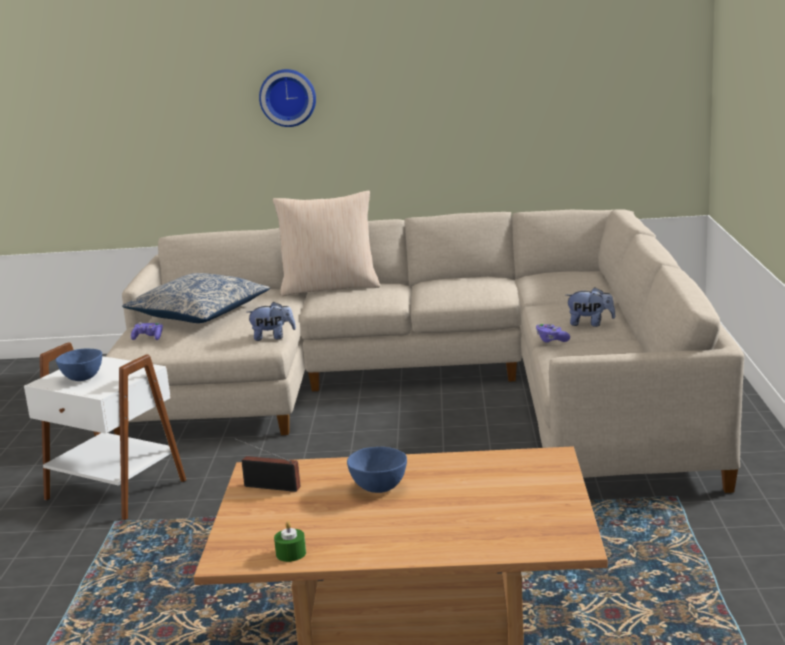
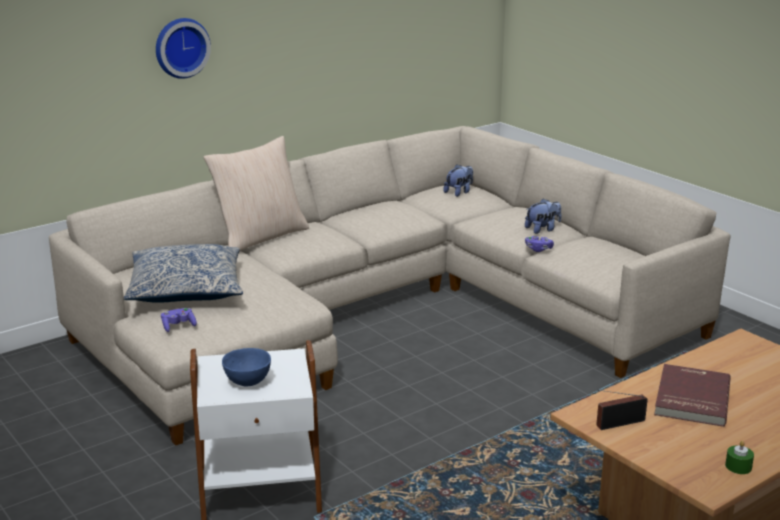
camera: 40 degrees left, 5 degrees up
(272, 337) = (300, 297): plush toy -> plush toy (459, 192)
(378, 488) = (690, 398): blue bowl -> red book

